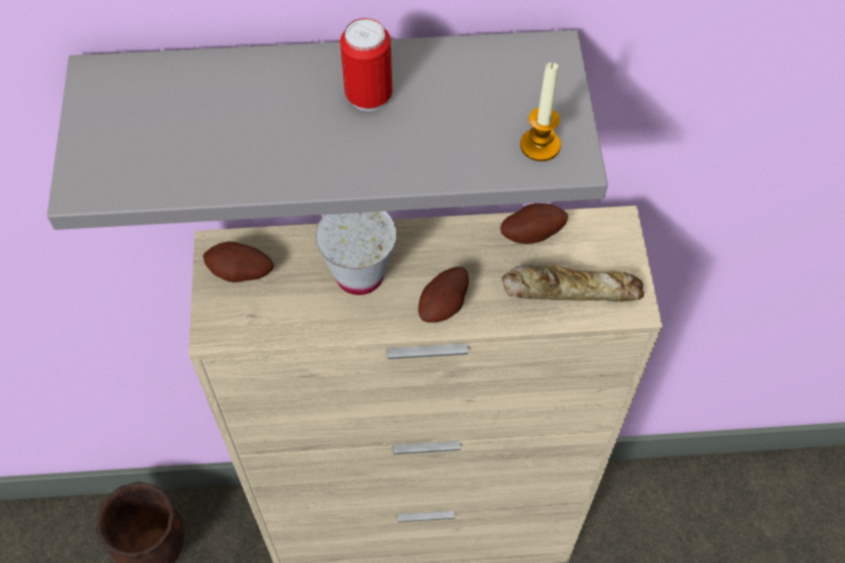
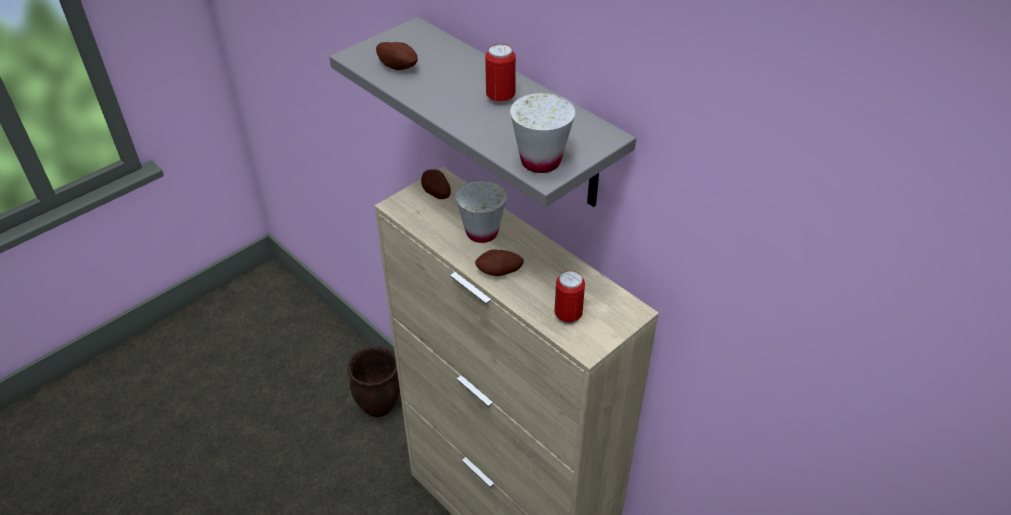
camera: 50 degrees right, 15 degrees down
(531, 232) = (585, 279): potato -> potato (398, 66)
(540, 145) = (540, 161): candle -> white cup
(571, 289) = (568, 315): bread -> can

